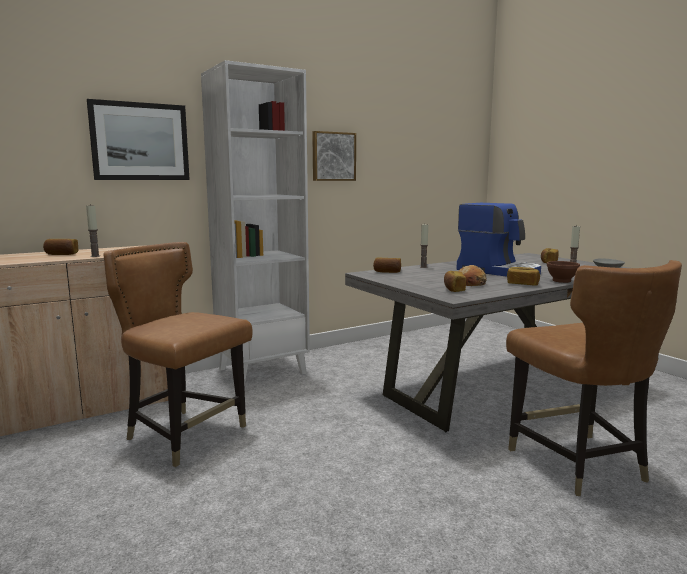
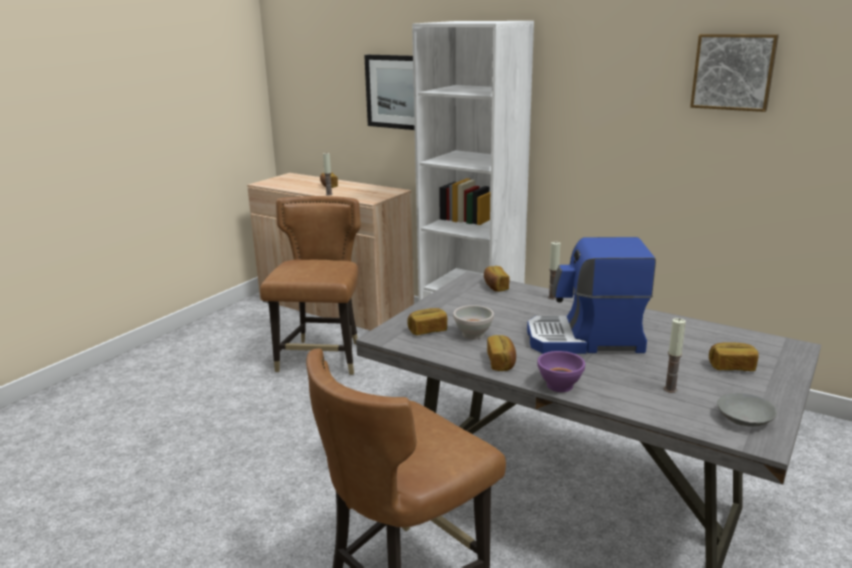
camera: 65 degrees right, 10 degrees up
(333, 156) = (609, 116): picture -> picture (733, 72)
(471, 283) = (474, 334): bread -> white bowl
(498, 271) = (585, 340): coffee machine -> coffee machine turned 75 degrees clockwise
(561, 281) = (559, 385): brown bowl -> purple bowl

